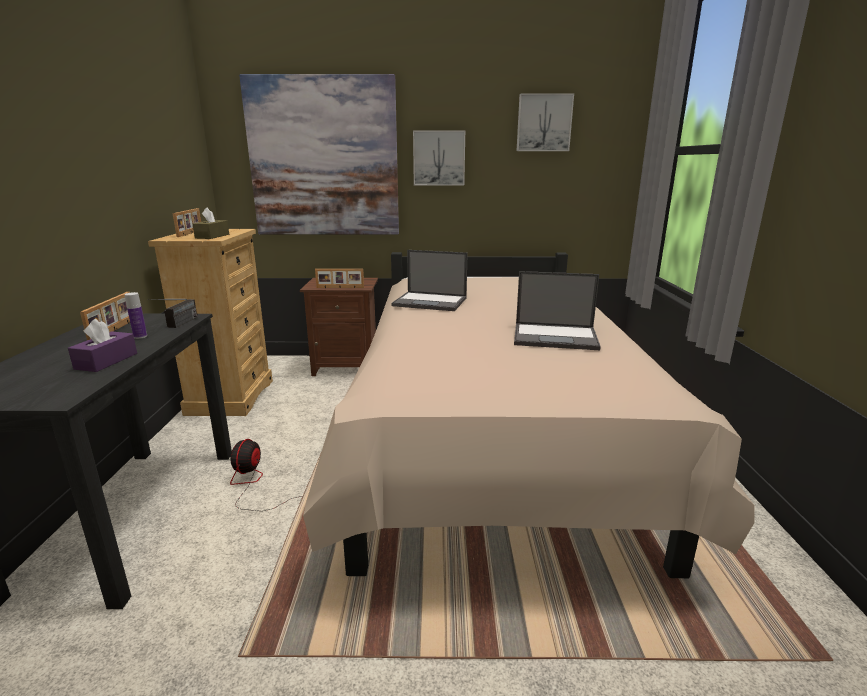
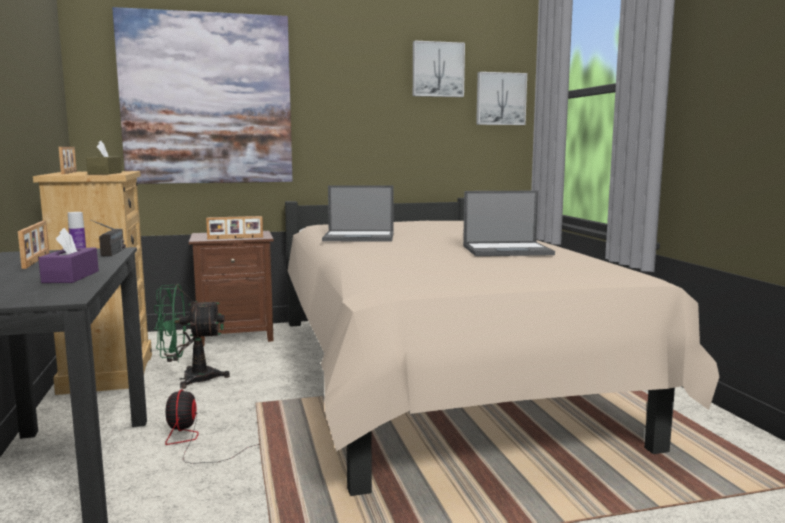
camera: 15 degrees left, 10 degrees down
(287, 411) = (190, 379): none -> green fan
(439, 158) = (334, 102): picture -> picture (500, 99)

